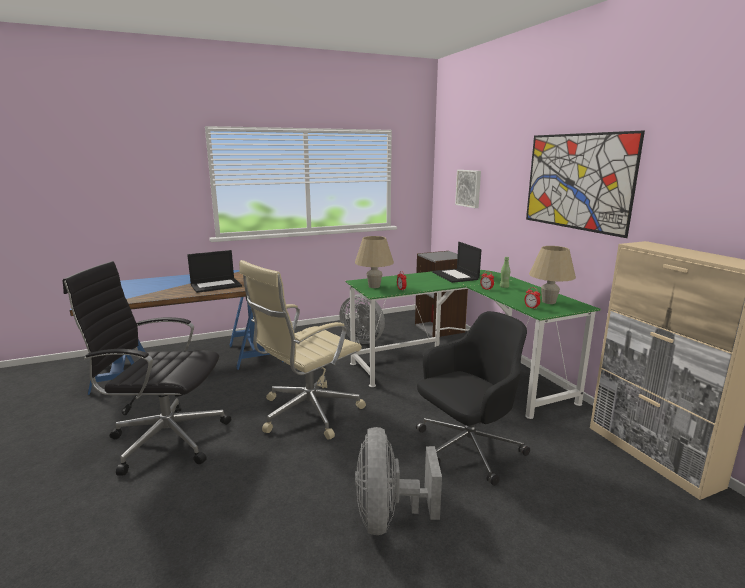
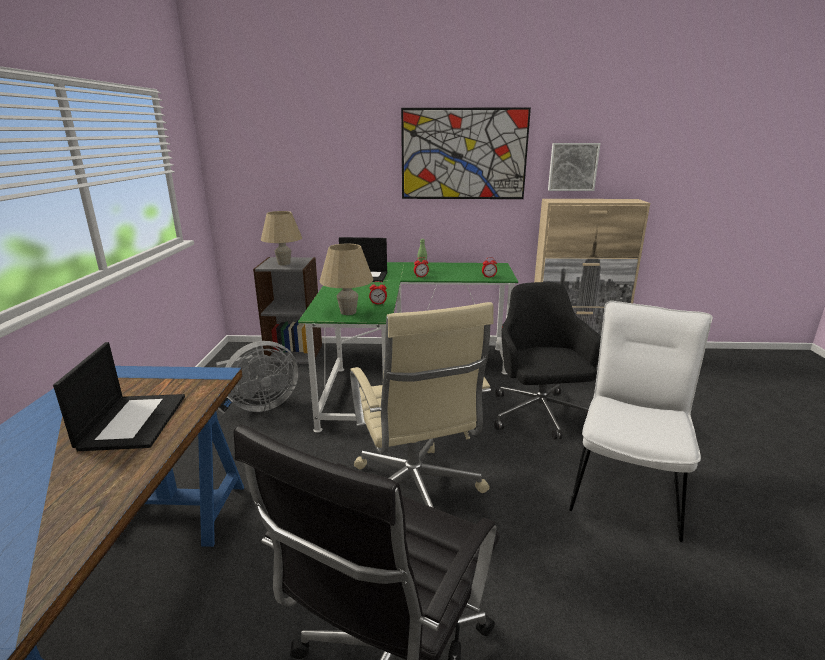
camera: 65 degrees left, 5 degrees up
(388, 517) = (626, 485): grey fan -> white chair
(469, 188) = (292, 172): picture -> picture (572, 167)
(548, 302) = (479, 269): beige table lamp -> beige table lamp (284, 264)

